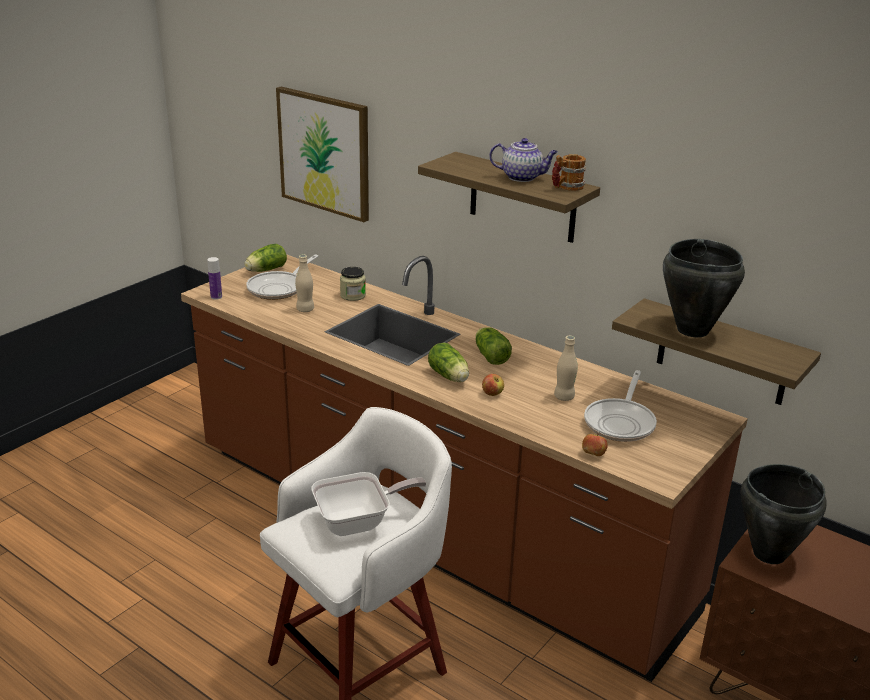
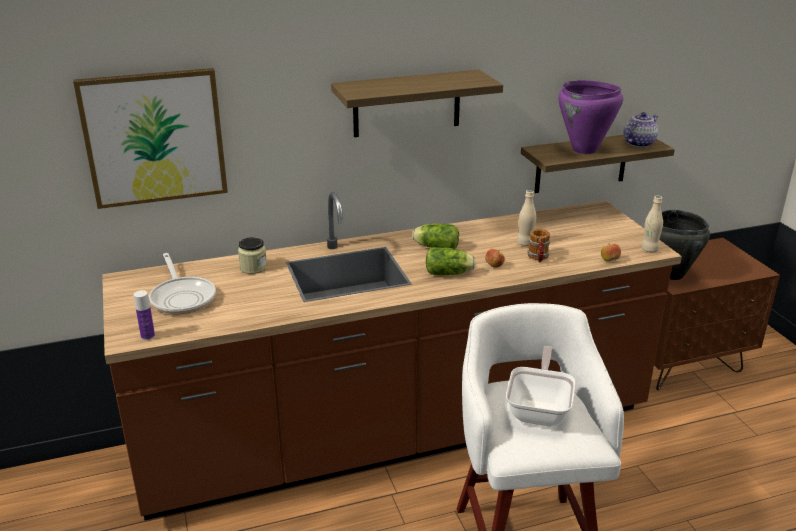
camera: 55 degrees left, 0 degrees up
(265, 270) = (130, 293): lettuce -> none
(305, 309) = (247, 298): beige bottle -> beige bottle (649, 249)
(522, 177) = (428, 80): teapot -> teapot (639, 143)
(566, 187) = (469, 76): mug -> mug (538, 258)
(621, 422) = (576, 237): frying pan -> none
(692, 330) = (584, 150): black cooking pot -> purple cooking pot

